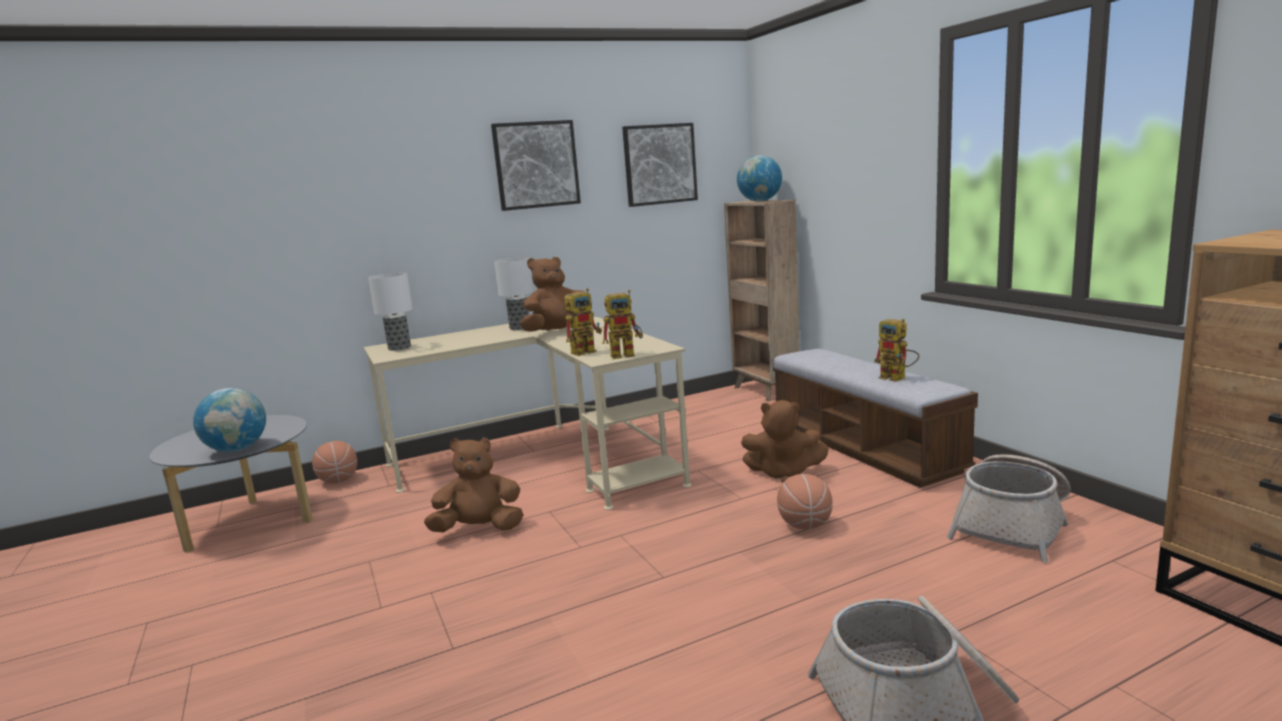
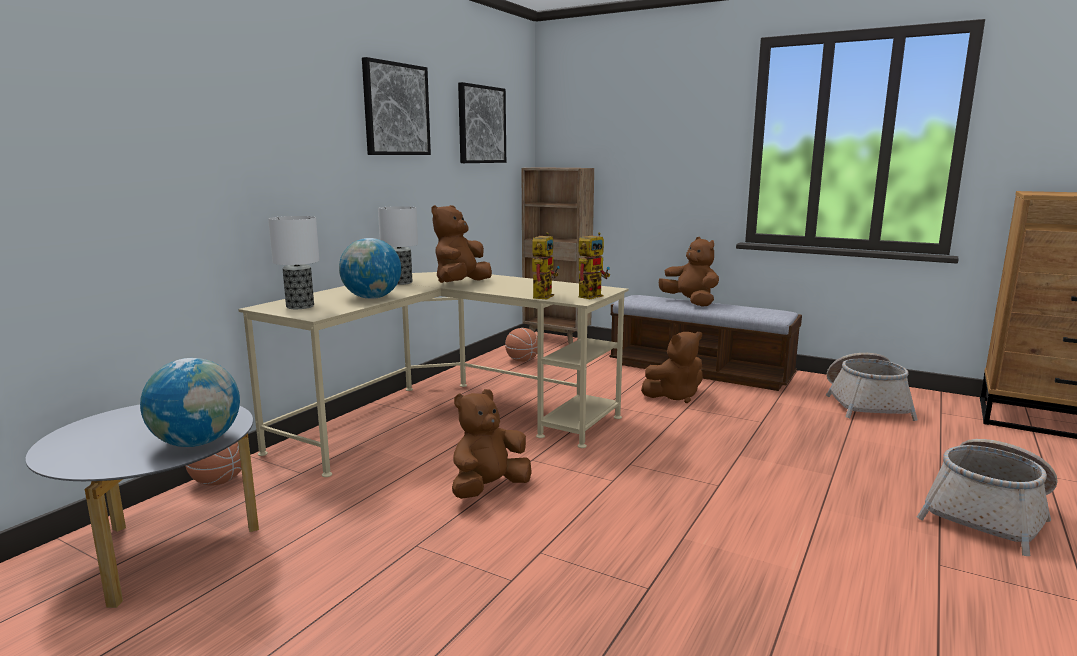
camera: 35 degrees left, 0 degrees up
(760, 201) = (560, 167): globe -> globe (372, 298)
(805, 525) = (751, 428): basketball -> basketball (522, 360)
(854, 364) = (690, 302): none -> brown plush toy
(898, 378) = (743, 309): toy robot -> none

